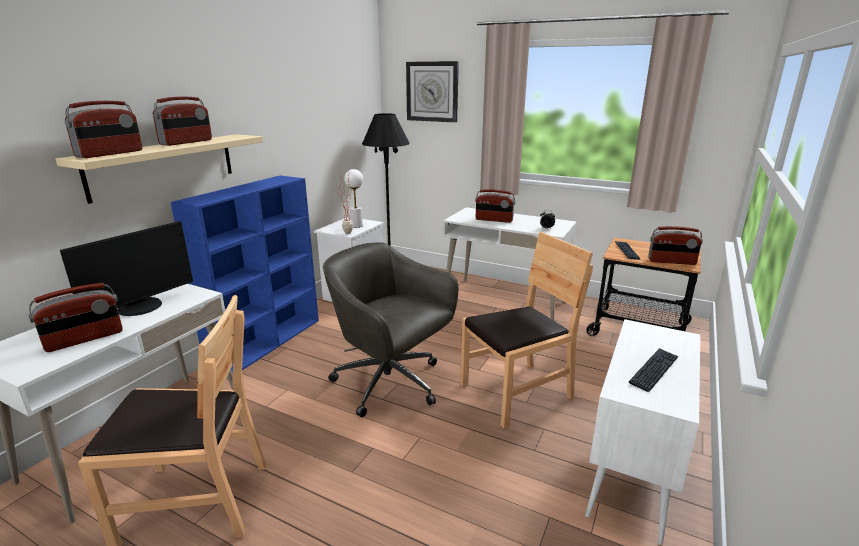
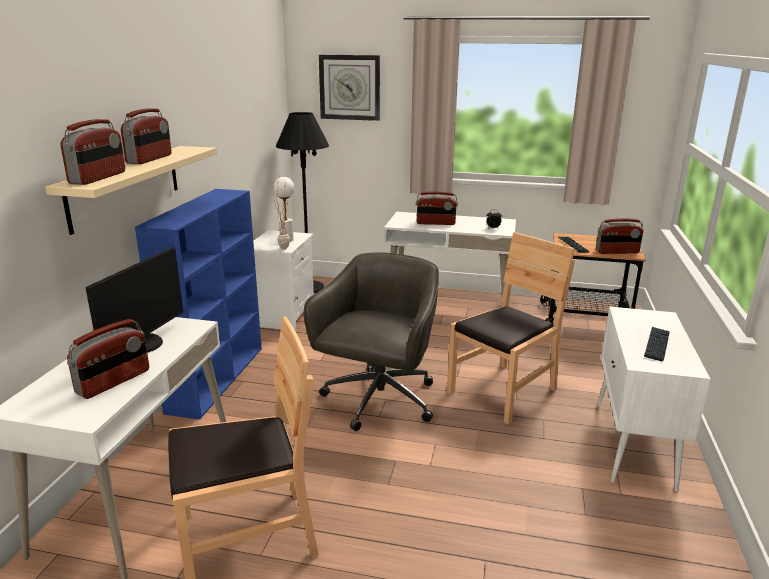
camera: 15 degrees left, 0 degrees up
(391, 384) = (378, 401): grey office chair -> grey office chair turned 90 degrees clockwise

